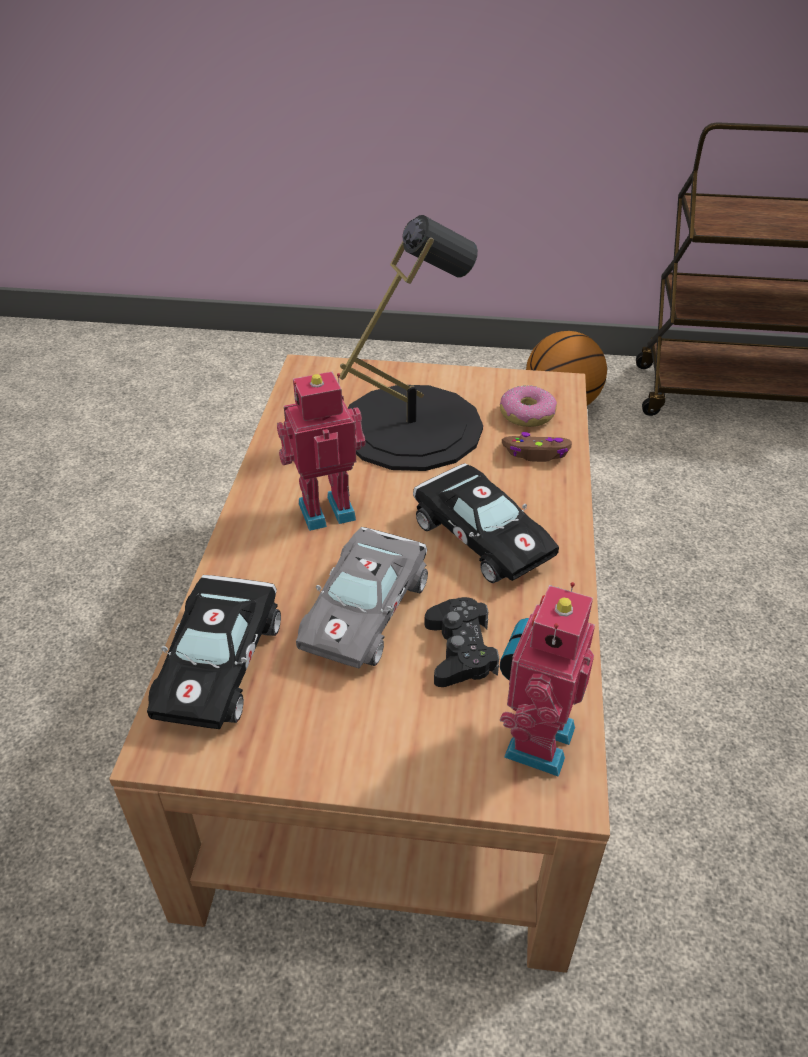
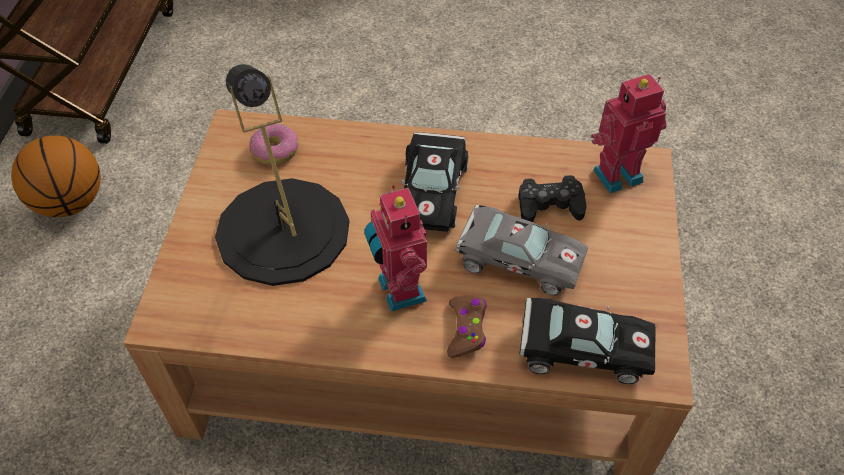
camera: 90 degrees left, 10 degrees up
(479, 535) = (432, 190): black toy car -> black toy car turned 135 degrees clockwise
(534, 740) = (616, 173): toy robot -> toy robot turned 135 degrees clockwise
(536, 453) = (331, 149): brown game controller -> brown game controller (466, 329)

